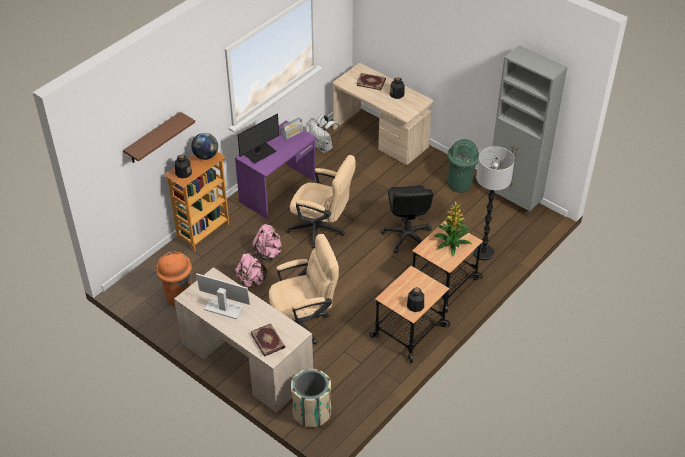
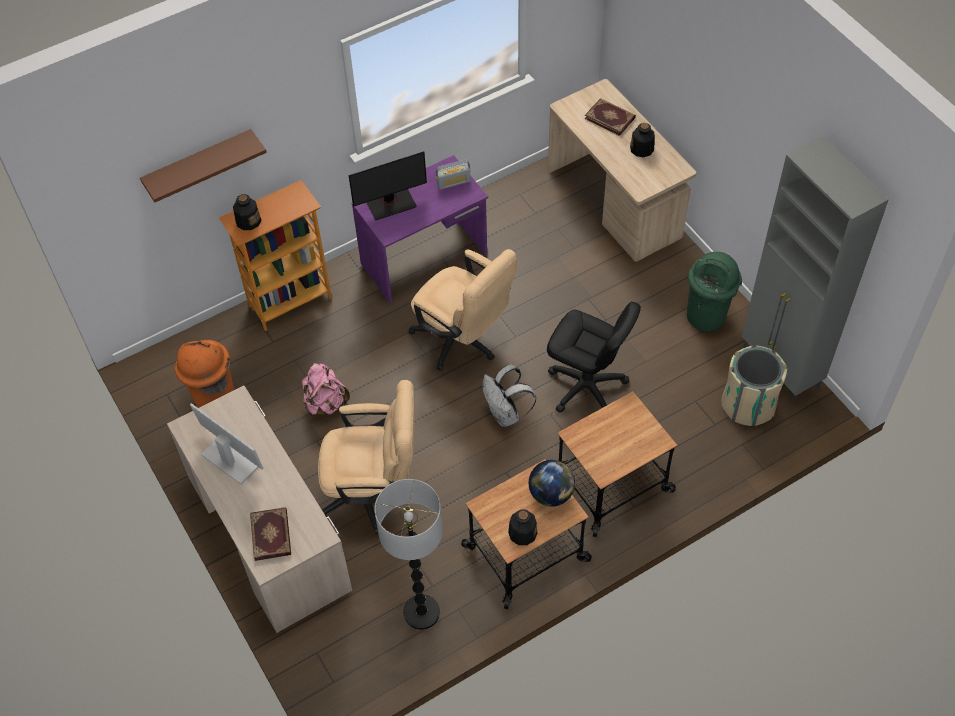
camera: 20 degrees right, 10 degrees up
(206, 156) = (292, 199): globe -> globe (551, 494)
(268, 253) = (370, 361): pink backpack -> none
(312, 412) = (327, 648): beige trash can -> beige trash can (748, 405)
(324, 147) = (522, 200): white backpack -> white backpack (506, 414)
(406, 237) = (586, 387): black office chair -> black office chair turned 75 degrees counterclockwise
(451, 242) = (625, 435): potted plant -> none
(483, 253) = (696, 447): floor lamp -> floor lamp (421, 613)

